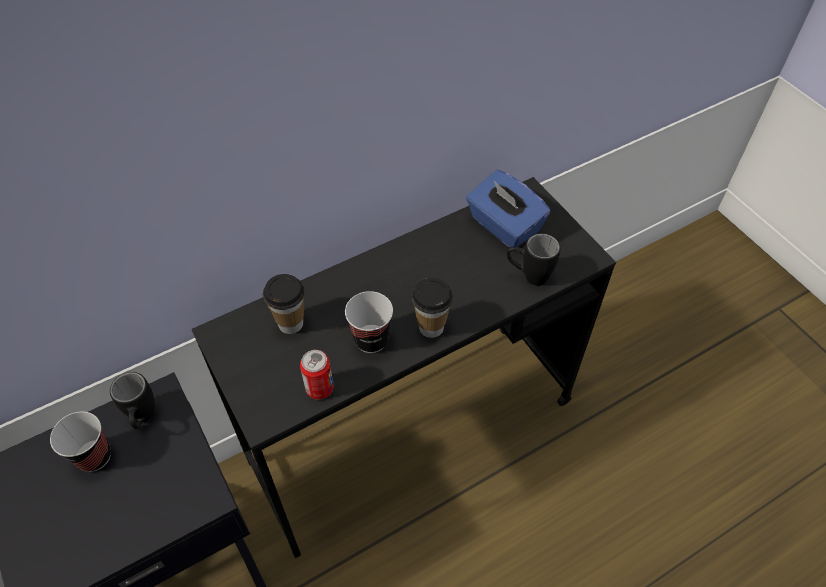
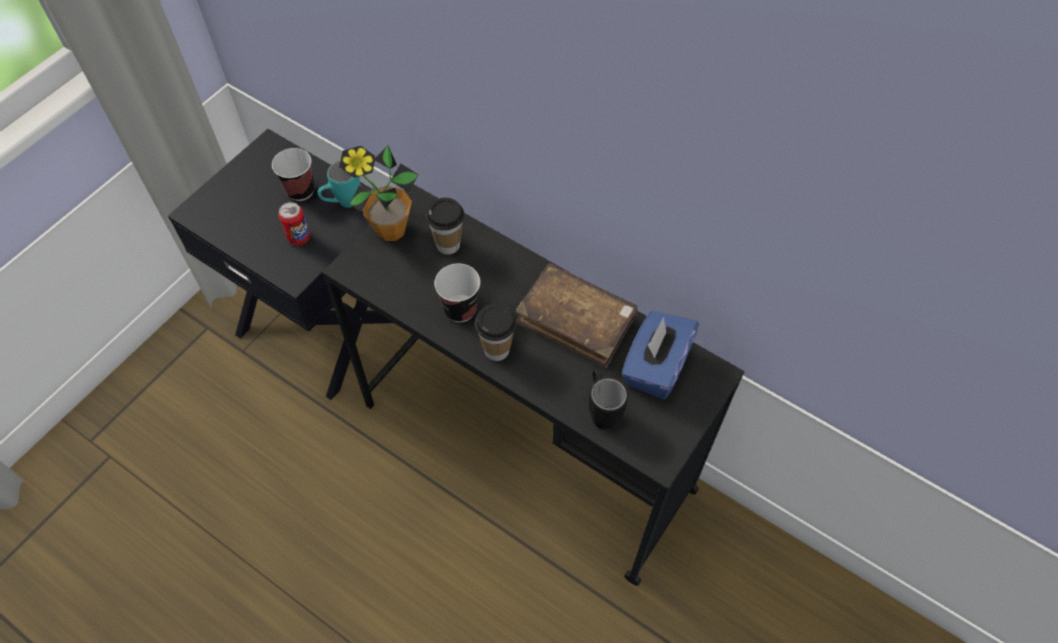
camera: 65 degrees right, 5 degrees up
(143, 419) = (343, 203): black mug -> turquoise mug
(240, 365) = (391, 230): none -> potted plant
(319, 388) = (394, 293): can -> can (299, 237)
(433, 259) = (576, 321): none -> brown book

